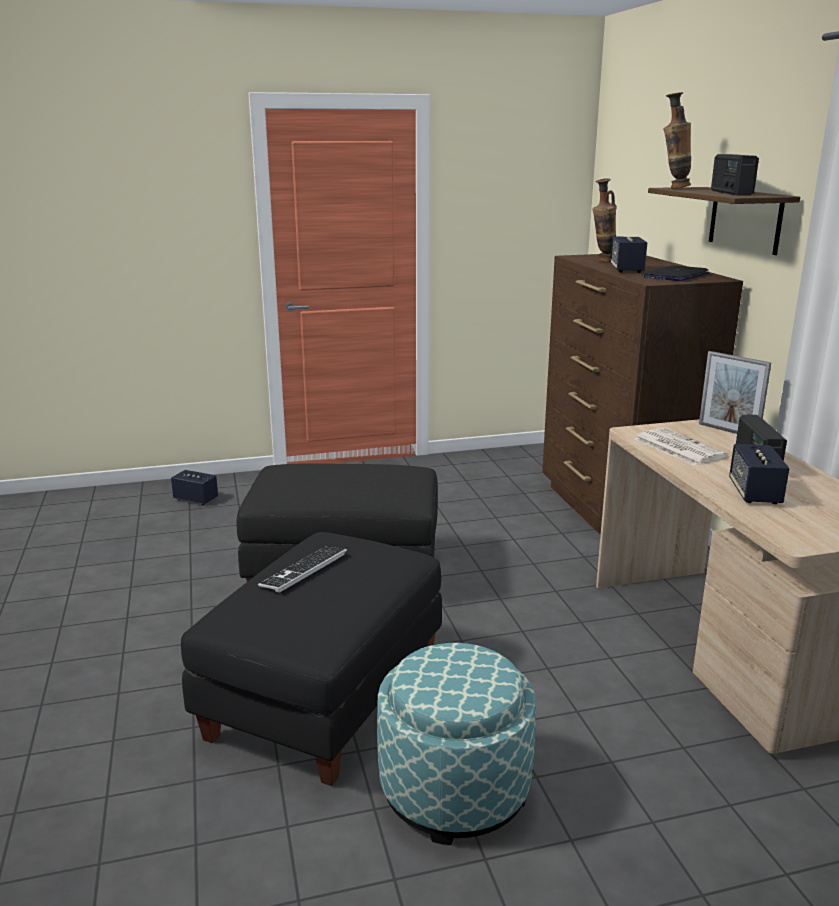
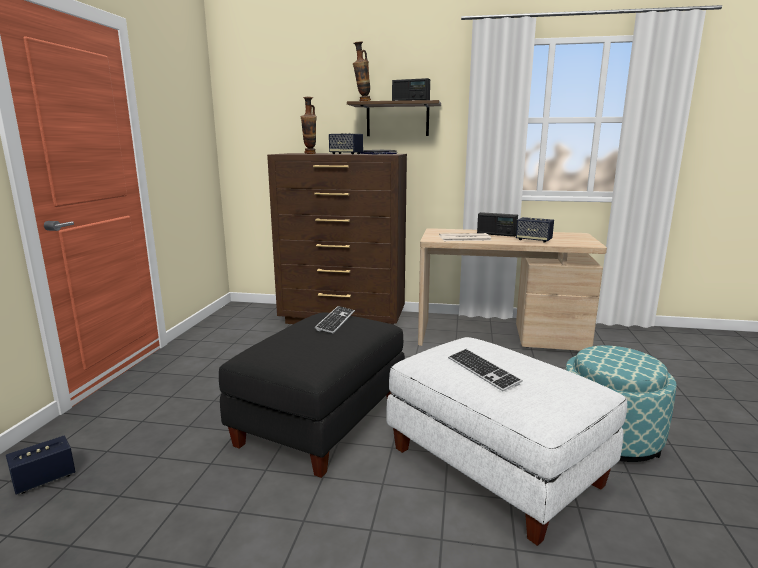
camera: 65 degrees left, 5 degrees down
(326, 696) = (496, 466): black ottoman -> white ottoman
(387, 476) = (335, 321): none -> keyboard
(728, 431) = (448, 230): picture frame -> none

